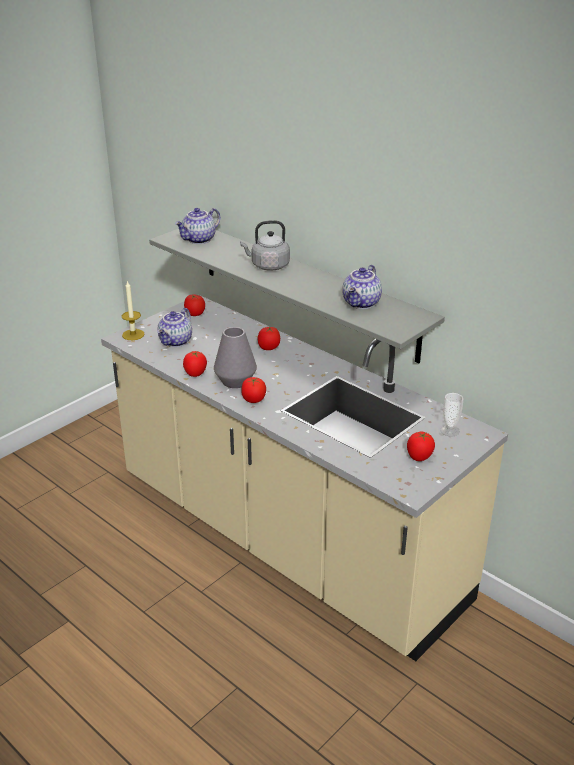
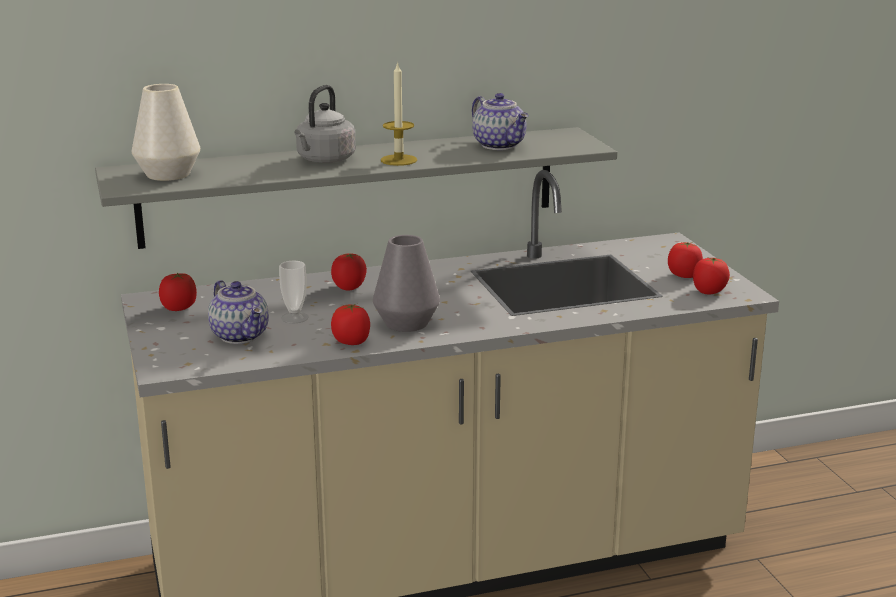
camera: 60 degrees left, 10 degrees down
(133, 334) = (169, 359): candle -> candle (399, 160)
(199, 240) = (168, 174): teapot -> white vase
(253, 400) = (468, 323): tomato -> tomato (709, 291)
(449, 430) = (649, 251): cup -> cup (295, 318)

